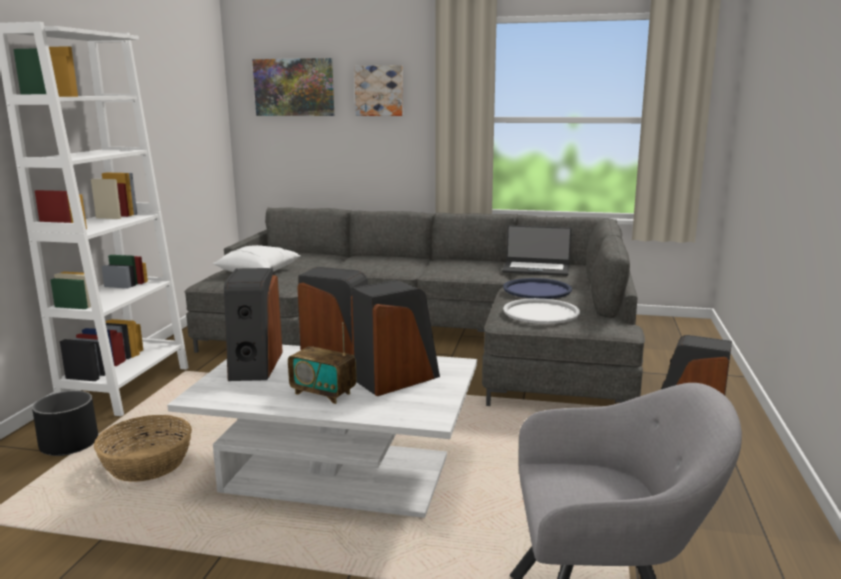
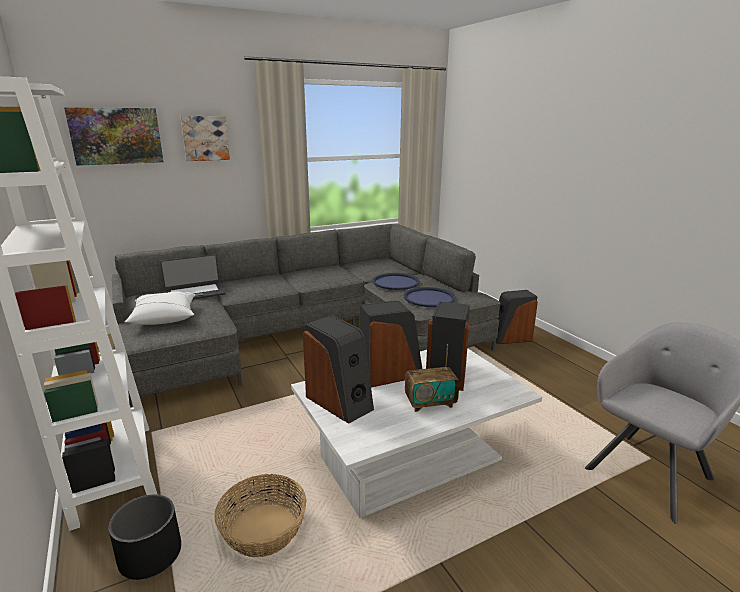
camera: 40 degrees left, 5 degrees up
(536, 269) = (365, 267): laptop -> laptop (195, 293)
(541, 312) = (429, 298): white tray -> blue tray

